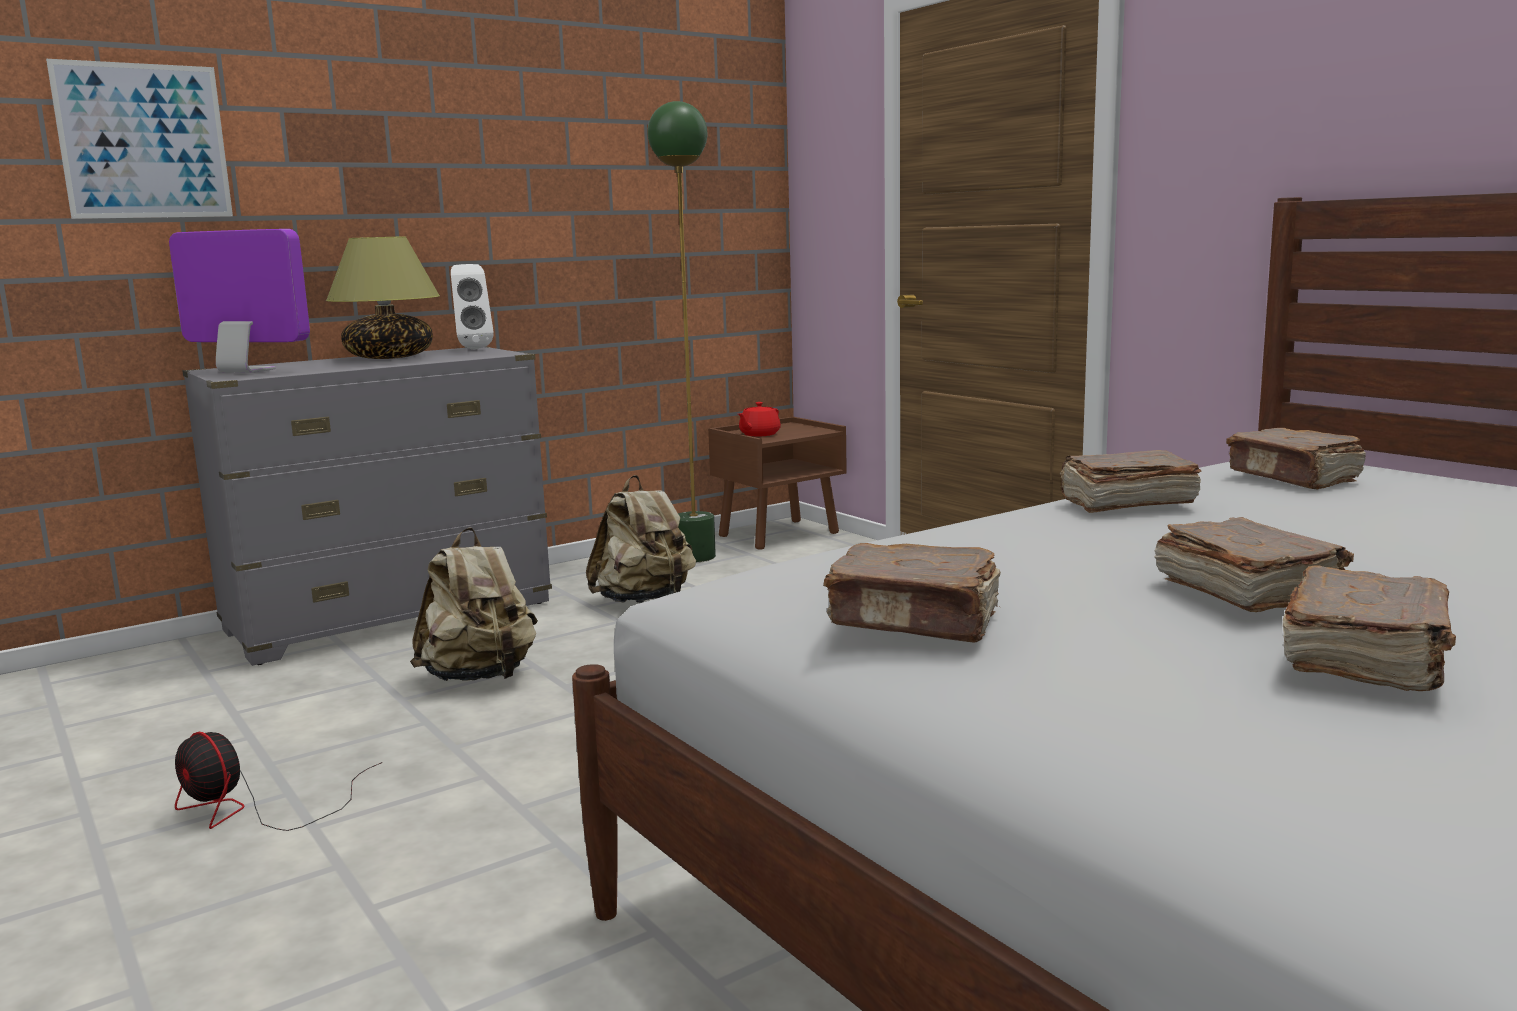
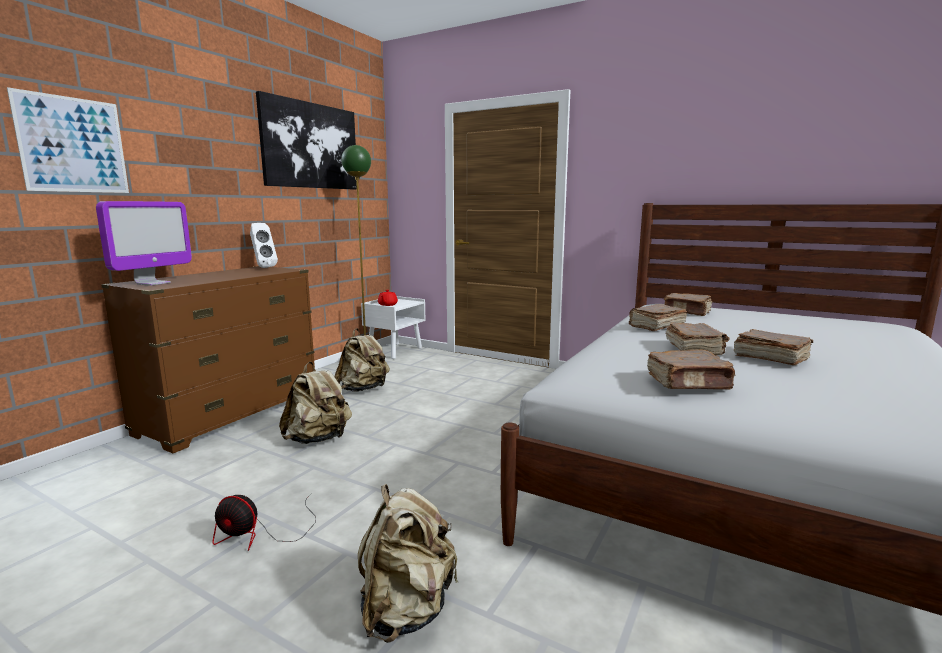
camera: 25 degrees left, 0 degrees up
(247, 371) = (153, 283): monitor -> monitor turned 120 degrees clockwise
(333, 973) = (406, 610): none -> beige backpack
(389, 357) = (225, 273): table lamp -> none
(391, 617) = (231, 414): grey dresser -> brown dresser
(597, 109) = (310, 146): none -> picture
(779, 534) = (395, 351): brown nightstand -> white nightstand
(1367, 661) = (854, 379): brown book -> brown book (694, 349)

